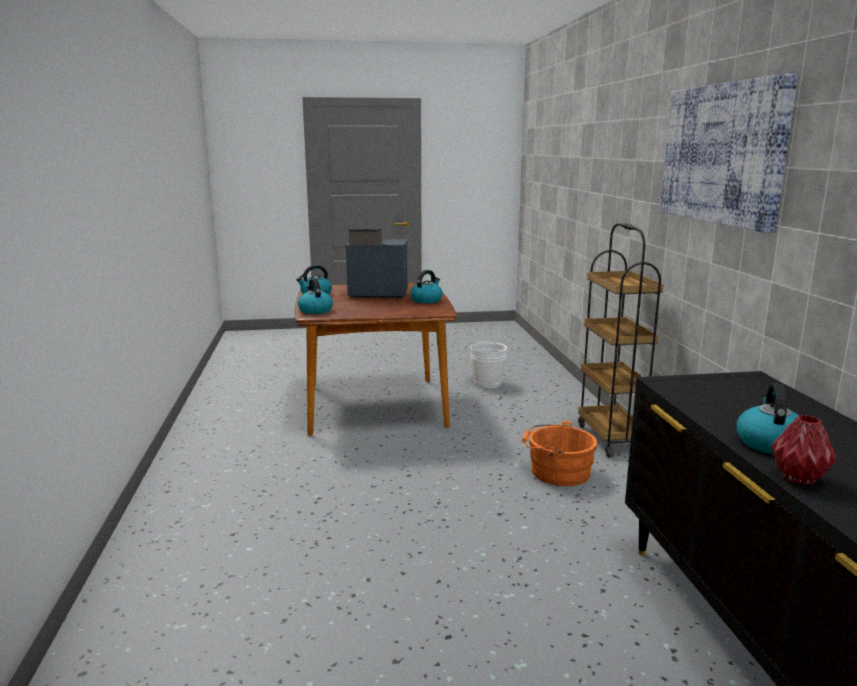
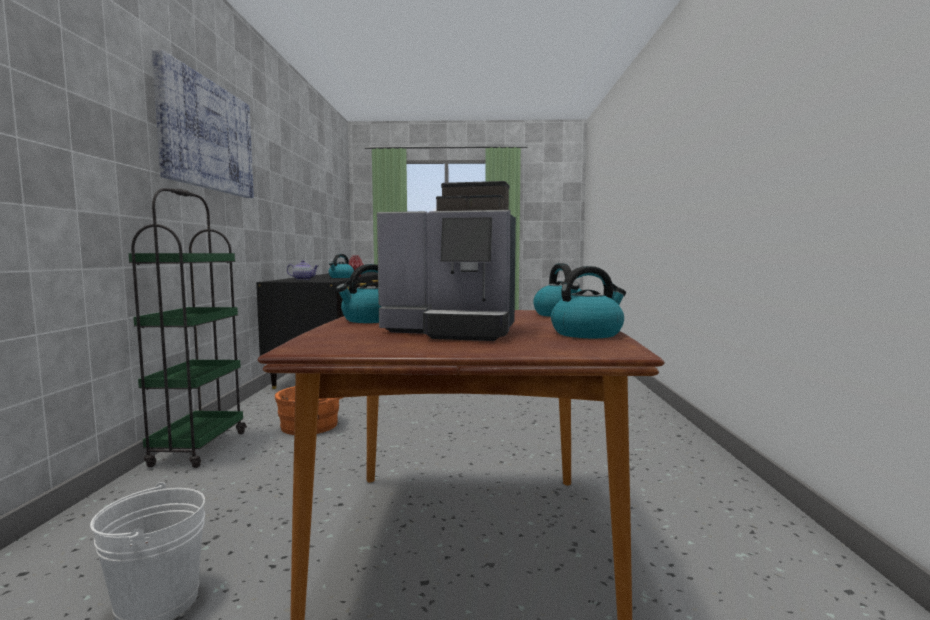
camera: 170 degrees left, 10 degrees down
(611, 439) = (198, 449): brown cart -> green cart
(758, 401) = (303, 279): none -> teapot

